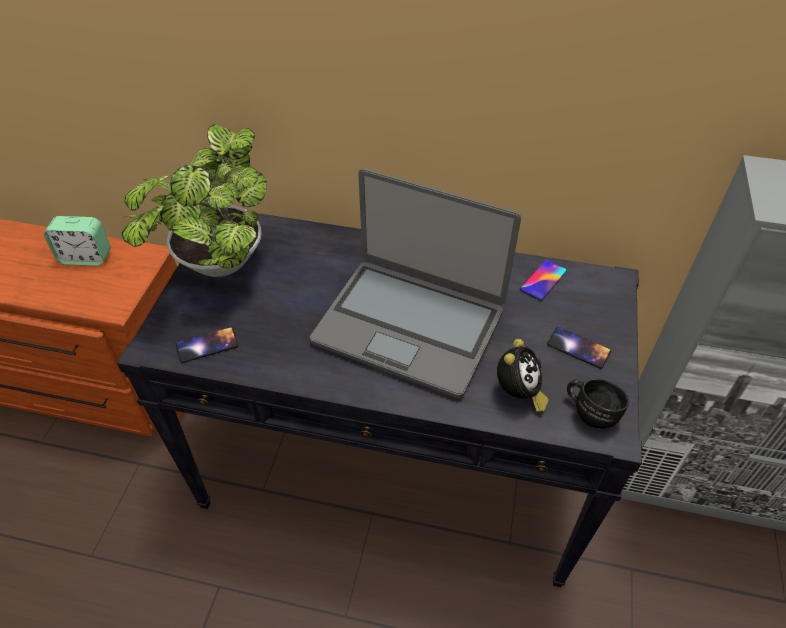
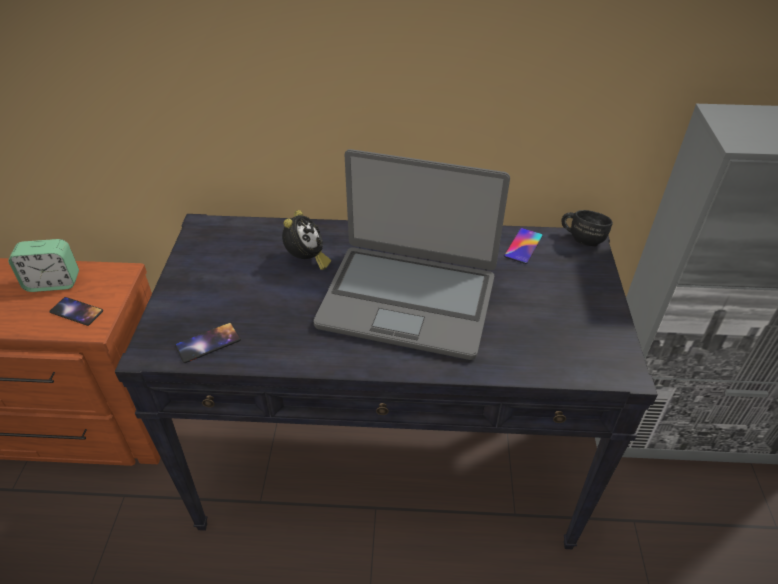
camera: 10 degrees left, 5 degrees down
(217, 266) = (203, 268): potted plant -> none
(518, 394) = (527, 348): alarm clock -> alarm clock (306, 260)
(578, 348) = (571, 300): phone -> phone (76, 311)
(591, 411) = (598, 355): black mug -> black mug (582, 238)

